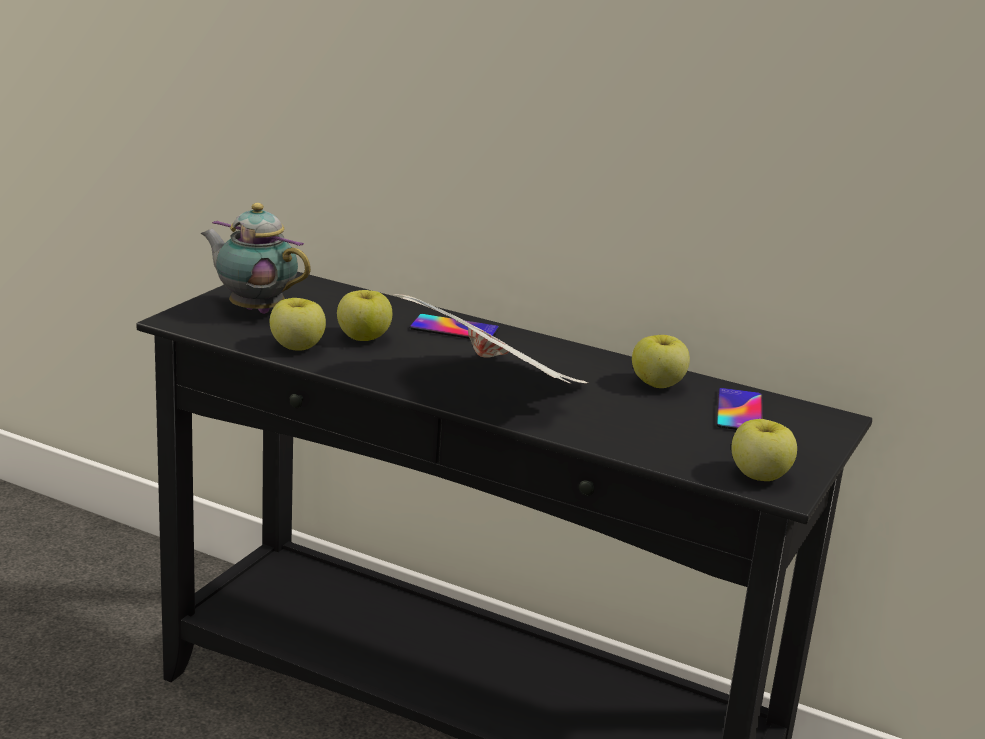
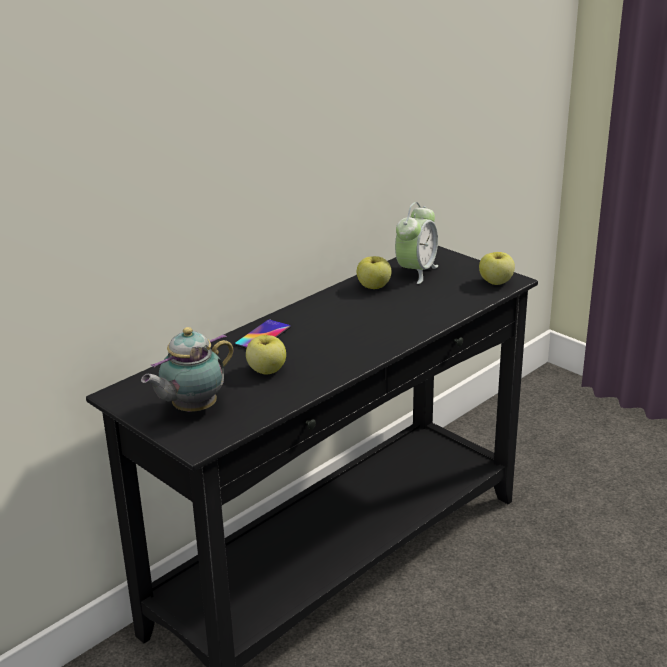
camera: 70 degrees left, 5 degrees up
(297, 347) = (275, 397): apple -> none
(491, 390) = (370, 337): newspaper -> none
(739, 411) = (416, 272): phone -> alarm clock

